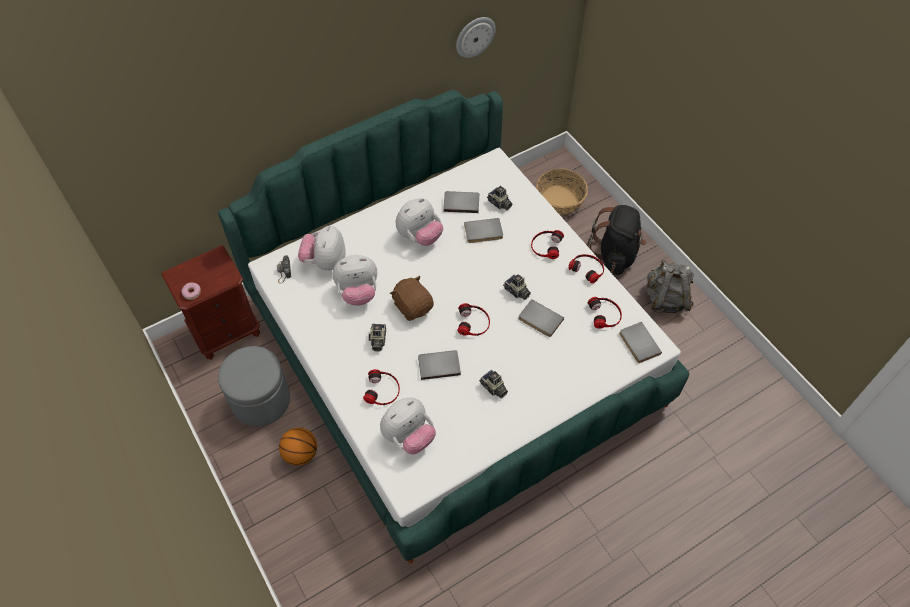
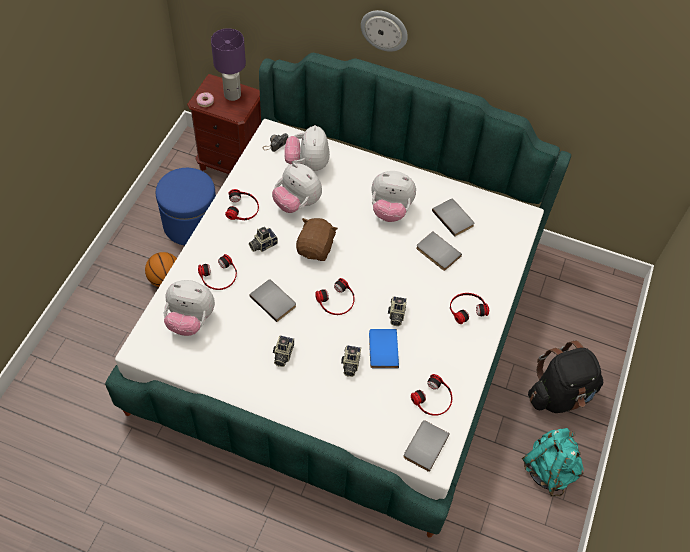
camera: 50 degrees right, 0 degrees up
(205, 268) = (233, 95): none -> purple table lamp
(261, 400) = (191, 224): grey ottoman -> blue ottoman
(325, 262) = (307, 164): plush toy -> plush toy turned 60 degrees counterclockwise
(475, 36) = (572, 84): wall clock -> wall clock (384, 30)
(499, 204) = (479, 246): camera -> camera (350, 364)
(539, 320) = (382, 349): grey book -> blue book
(559, 199) = (577, 311): basket -> none
(587, 268) = (472, 356): headphones -> headphones (243, 208)
(665, 299) = (549, 469): grey backpack -> turquoise backpack

